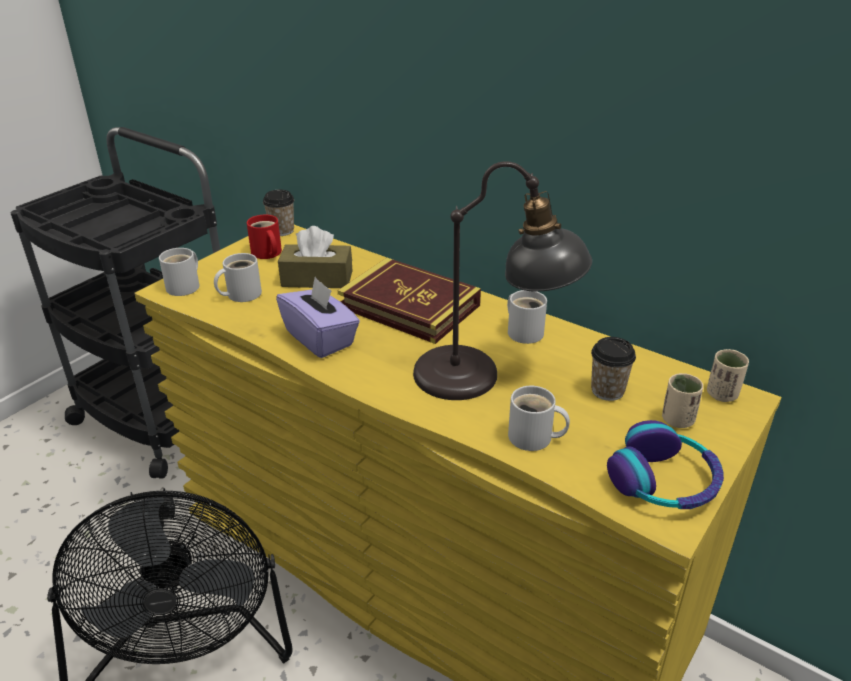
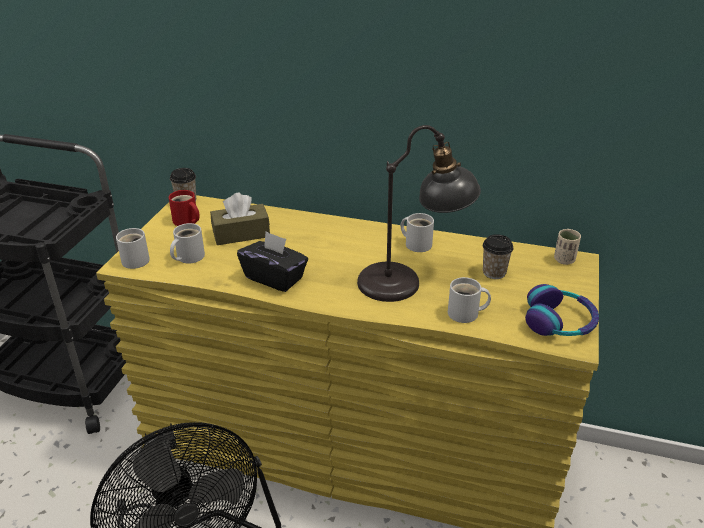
camera: 20 degrees left, 0 degrees up
(320, 338) = (274, 278): purple tissue box -> black tissue box
(409, 306) = (325, 241): book -> none
(677, 420) = (547, 282): beige cup -> none

